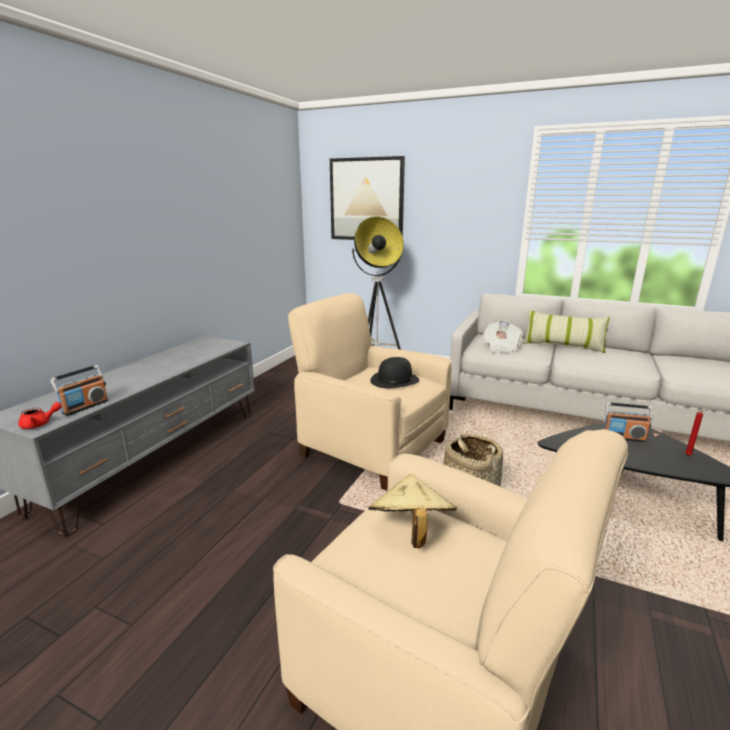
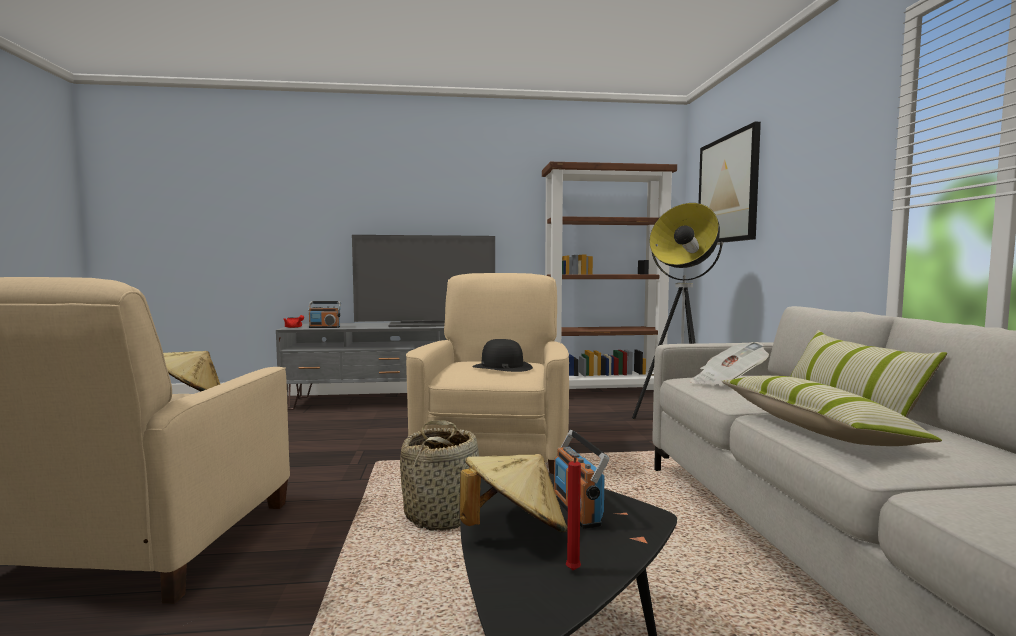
camera: 60 degrees right, 15 degrees down
(175, 360) = (425, 325): none -> television
(288, 371) = (604, 393): none -> brown bookcase
(595, 362) = (814, 428): none -> pillow
(647, 457) = (514, 530): none -> beige hat

